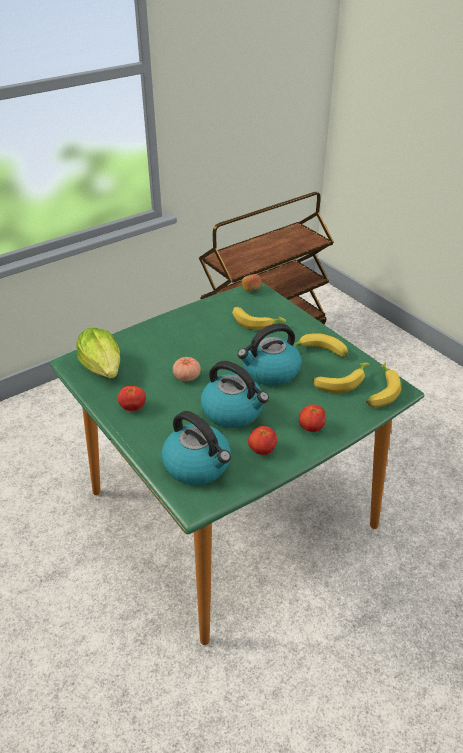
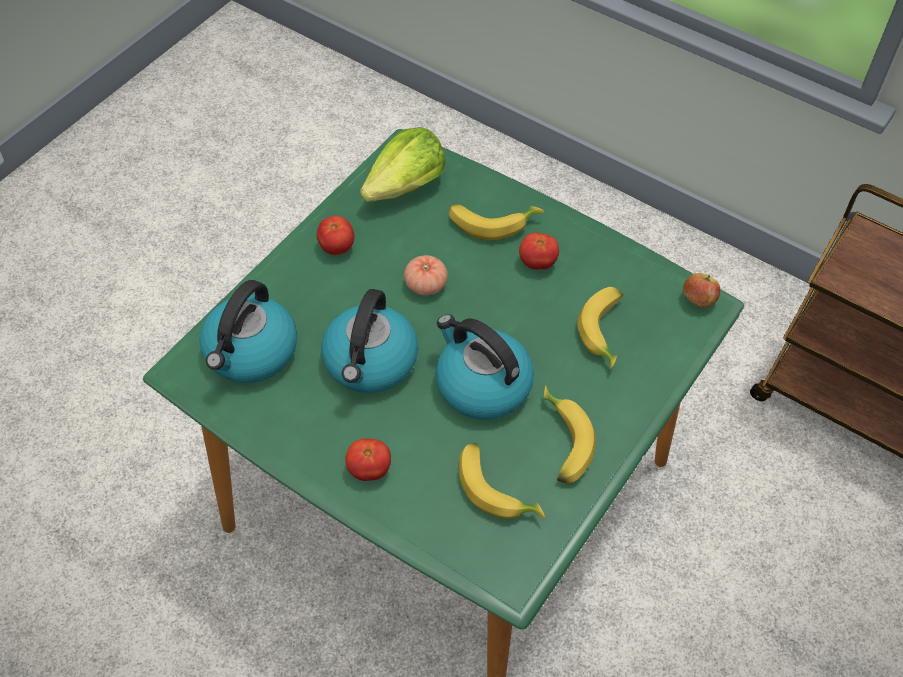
camera: 70 degrees right, 15 degrees up
(262, 450) = (301, 418): tomato -> tomato (537, 263)
(380, 391) = (496, 552): banana -> banana (492, 222)

